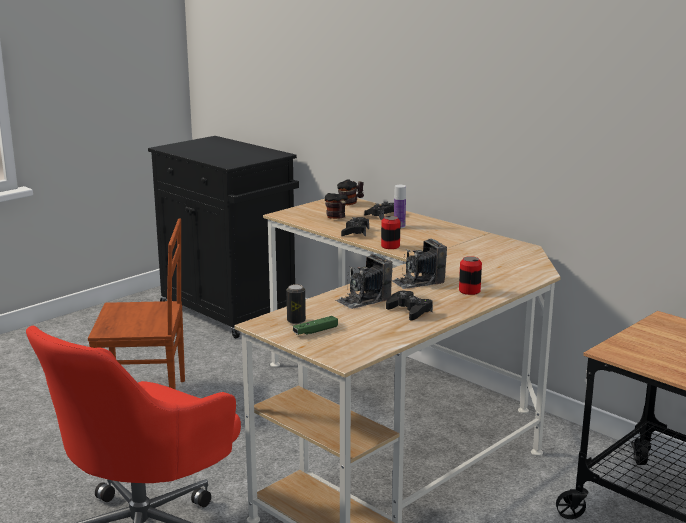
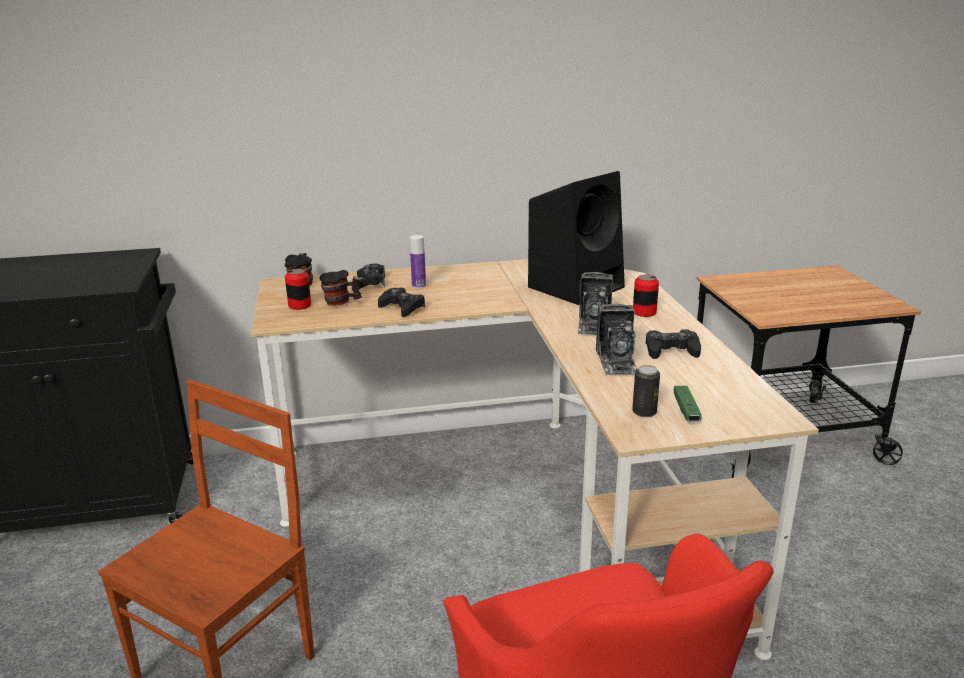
camera: 55 degrees left, 5 degrees up
(390, 246) = (472, 306): can -> can (299, 305)
(483, 263) = (577, 286): none -> black speaker

